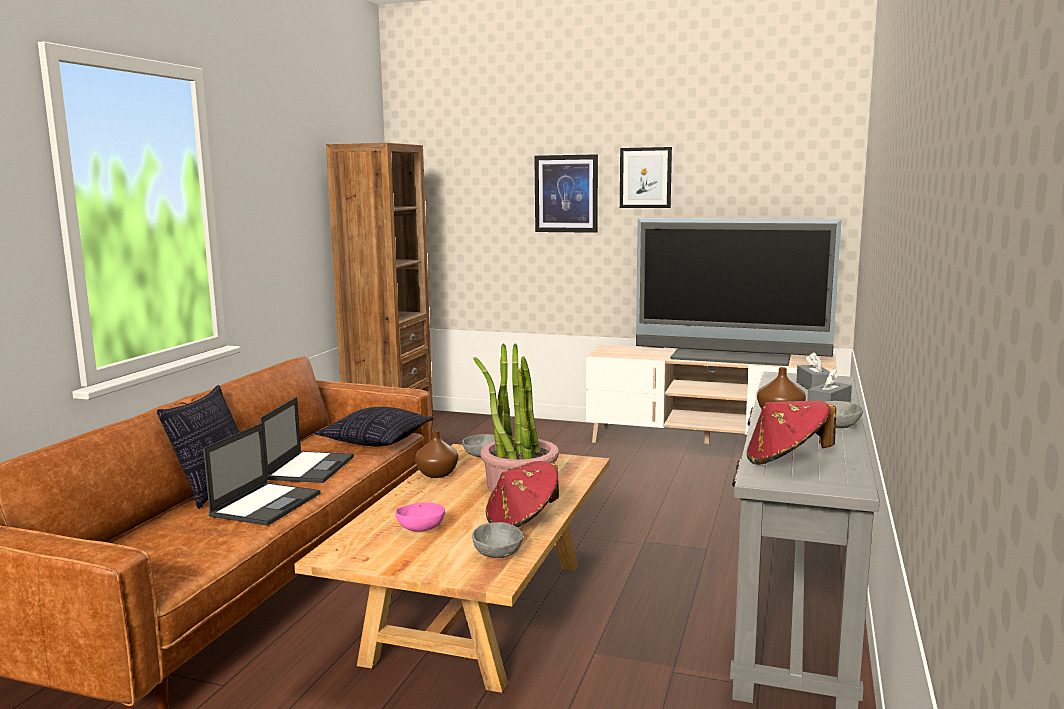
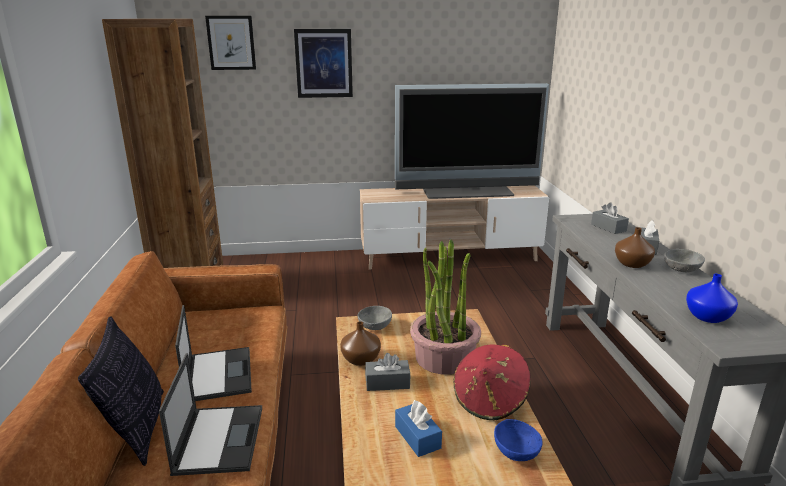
camera: 25 degrees left, 10 degrees up
(376, 441) = (251, 323): pillow -> none
(420, 528) = (417, 437): pink bowl -> blue tissue box
(440, 492) = (387, 383): none -> grey tissue box
(499, 554) = (517, 451): grey bowl -> blue bowl
(645, 177) = (392, 49): picture -> picture (231, 43)
(786, 460) = (708, 317): red hat -> blue vase

